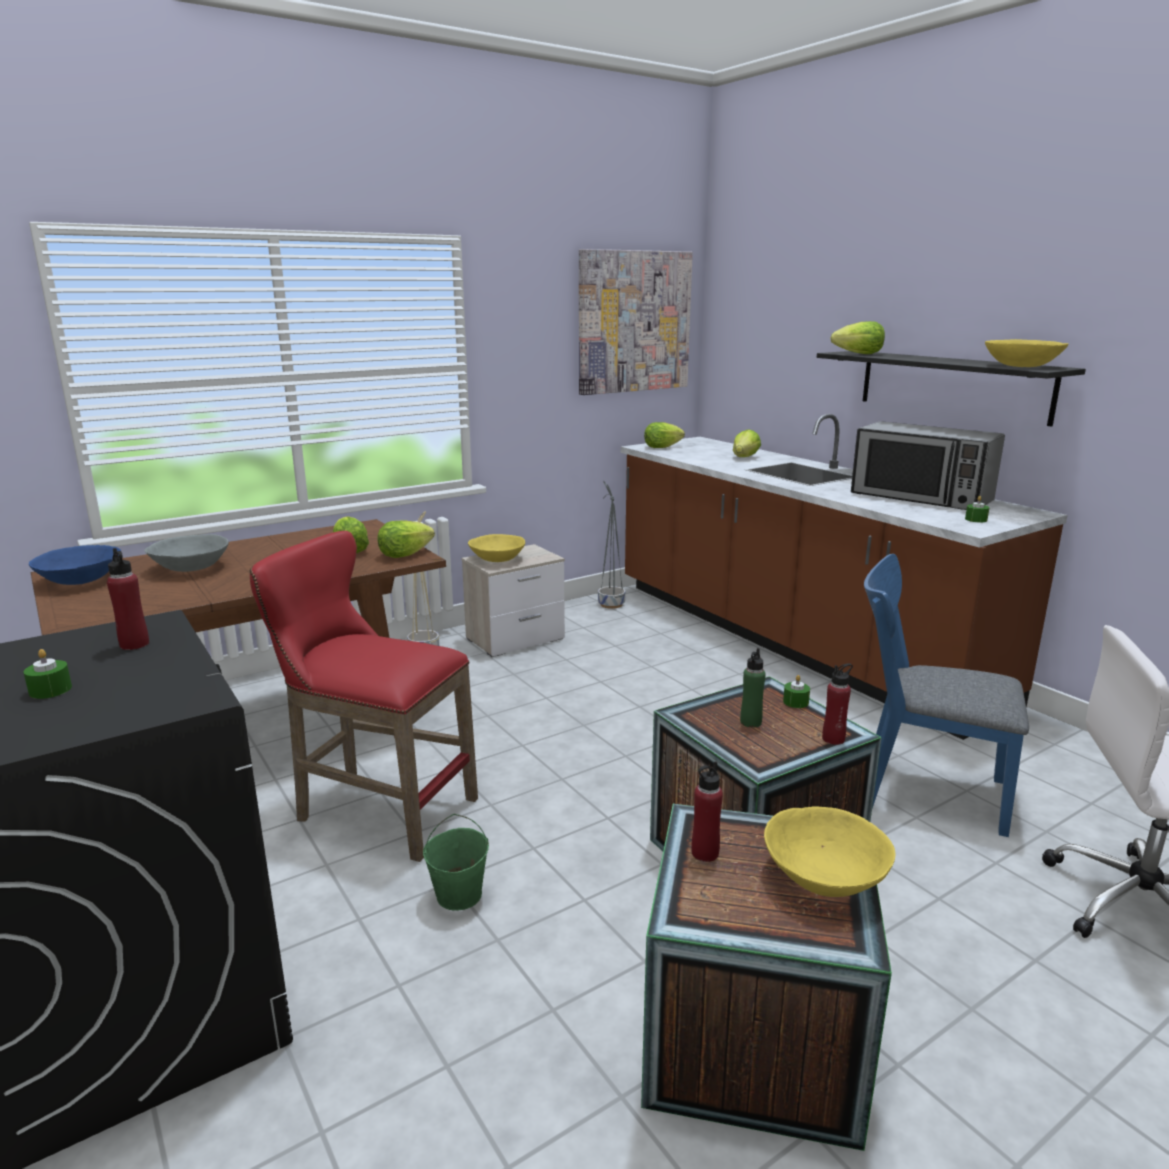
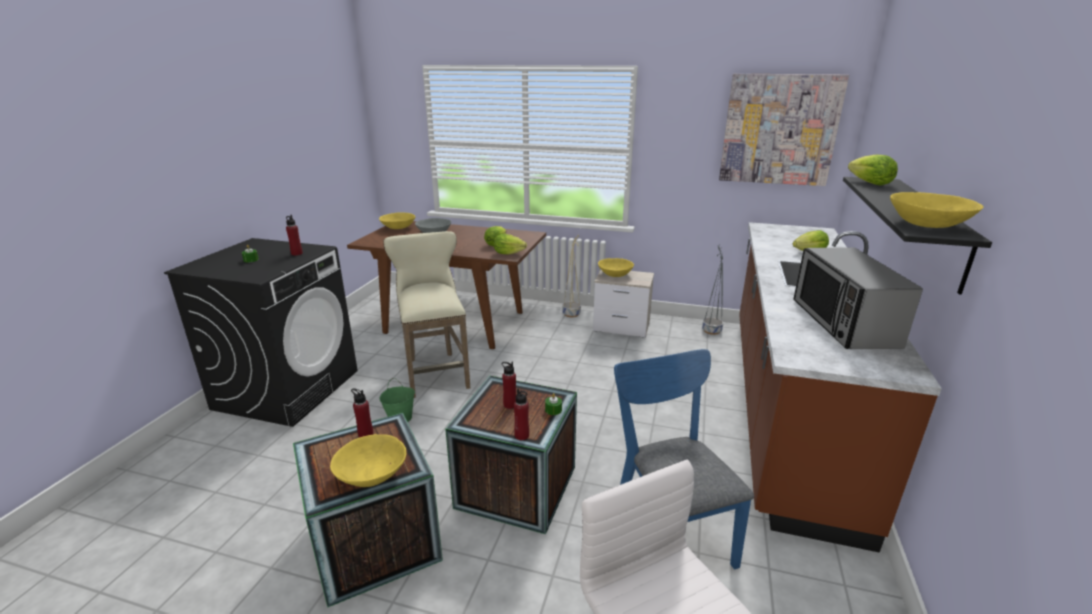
camera: 50 degrees right, 5 degrees up
(80, 581) = (398, 228): blue bowl -> yellow bowl
(377, 809) = (435, 371): red stool -> beige stool
(661, 447) = (774, 229): lettuce -> none
(750, 722) = (510, 405): green bottle -> red bottle
(976, 519) = (826, 354): green candle -> none

